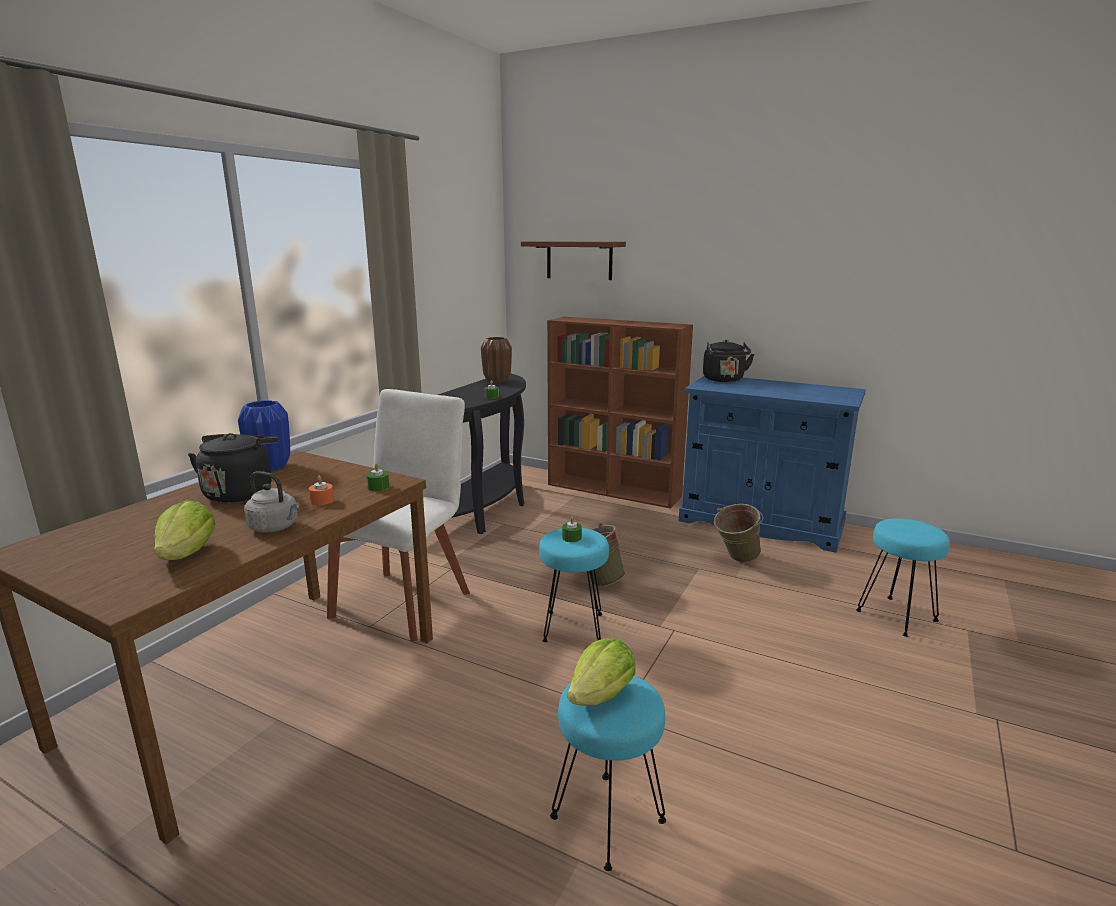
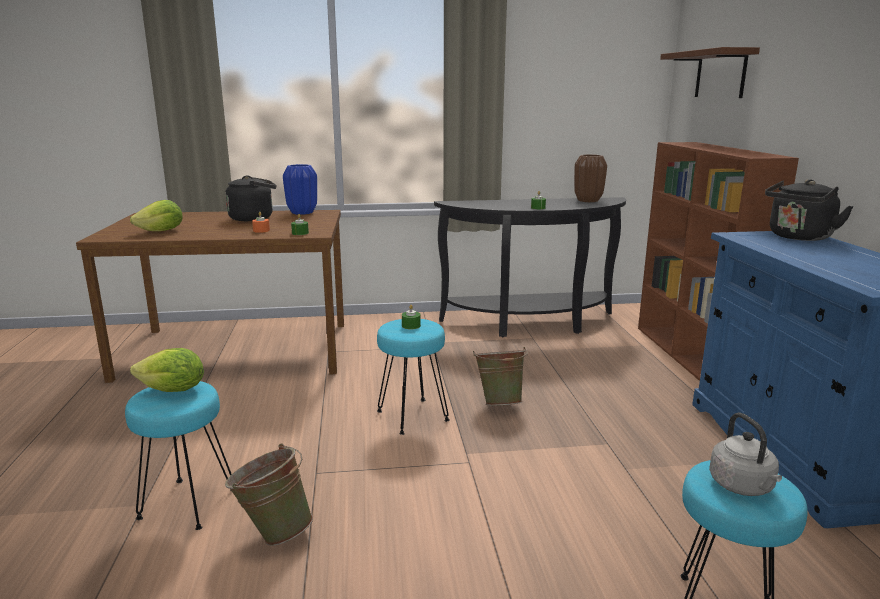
camera: 55 degrees right, 0 degrees up
(275, 527) = (211, 233): grey kettle -> grey kettle (743, 487)
(404, 600) = (371, 349): white chair -> none
(735, 559) = (665, 459): green bucket -> green bucket (273, 532)

